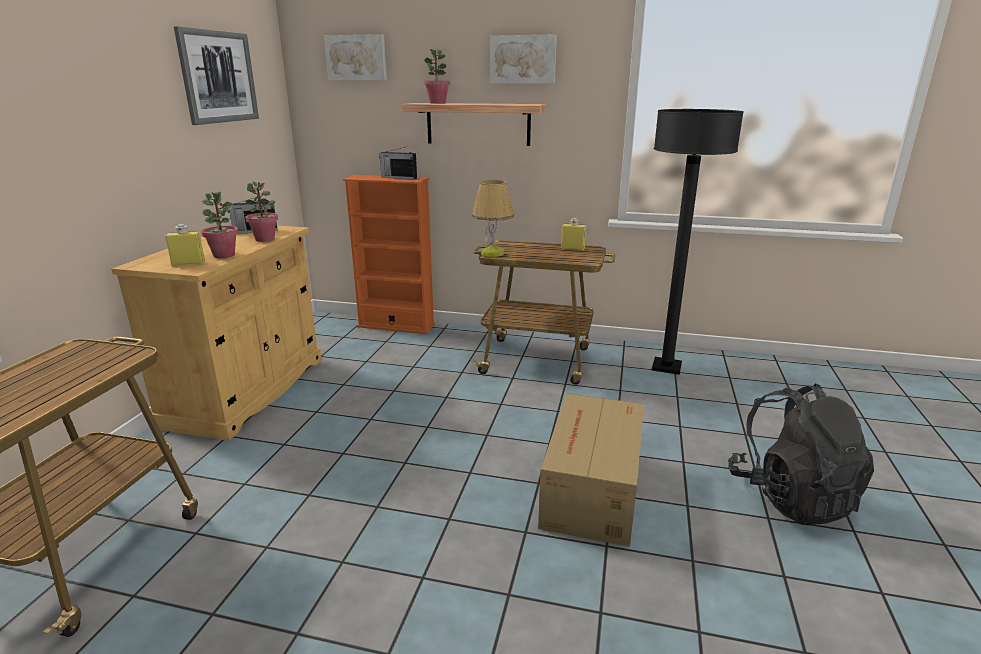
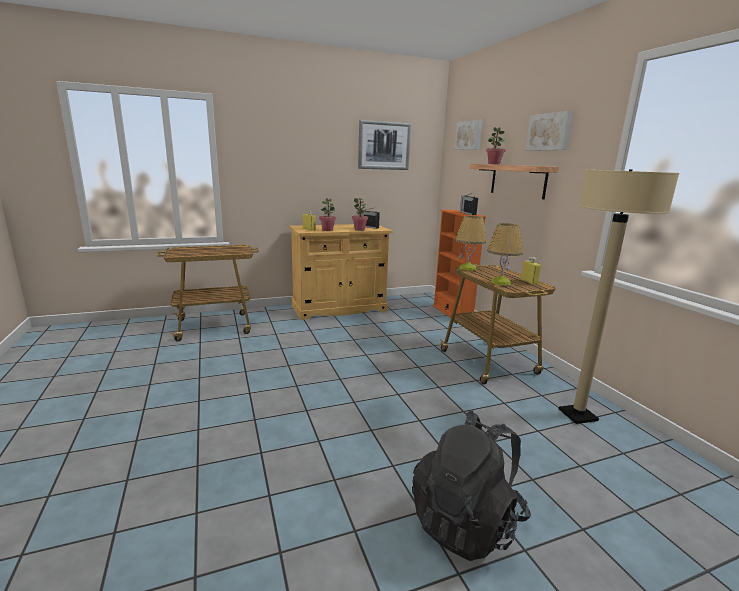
camera: 55 degrees right, 5 degrees down
(564, 258) = (500, 282): none -> table lamp
(590, 490) = (366, 421): cardboard box -> none
(666, 367) = (577, 415): black floor lamp -> beige floor lamp

